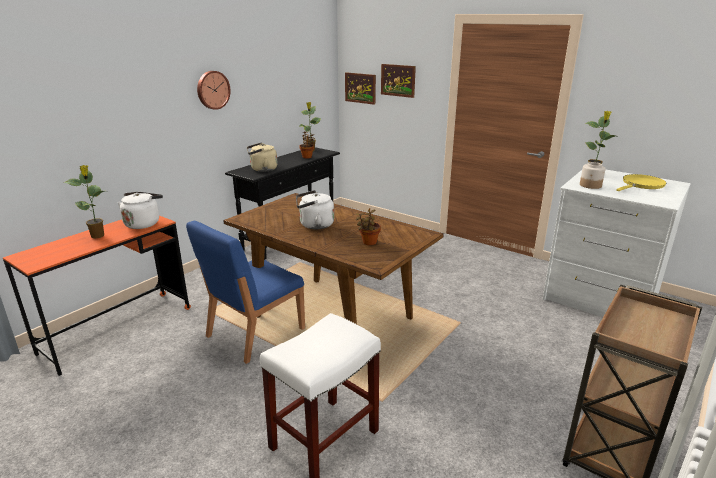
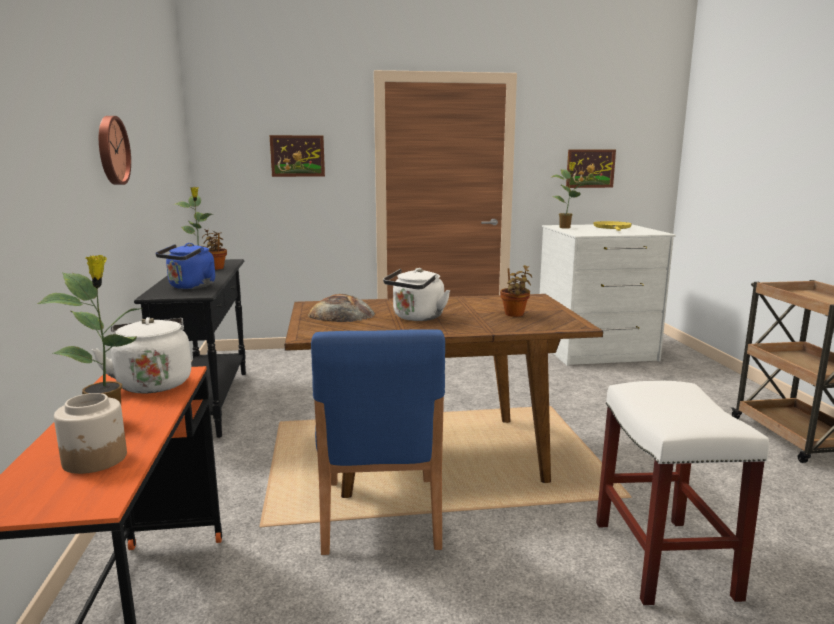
camera: 45 degrees left, 10 degrees down
(262, 169) = (190, 287): beige kettle -> blue kettle
(289, 209) = (341, 314): none -> bread
(360, 88) = (233, 171): picture -> picture (590, 168)
(590, 185) = (588, 232): jar -> jar (95, 459)

